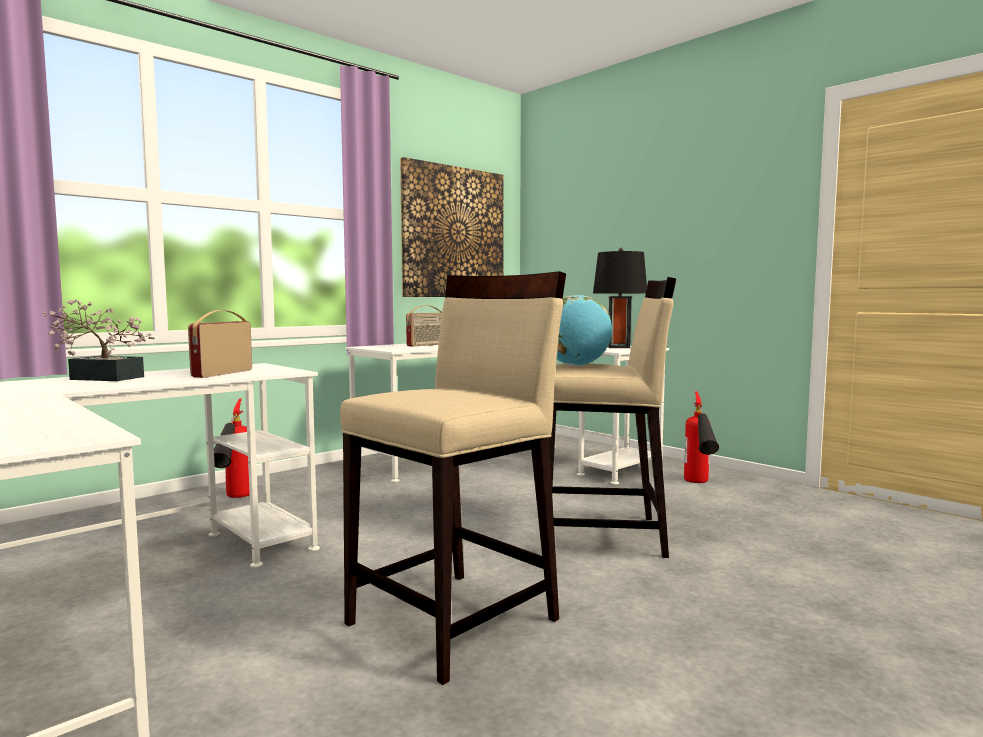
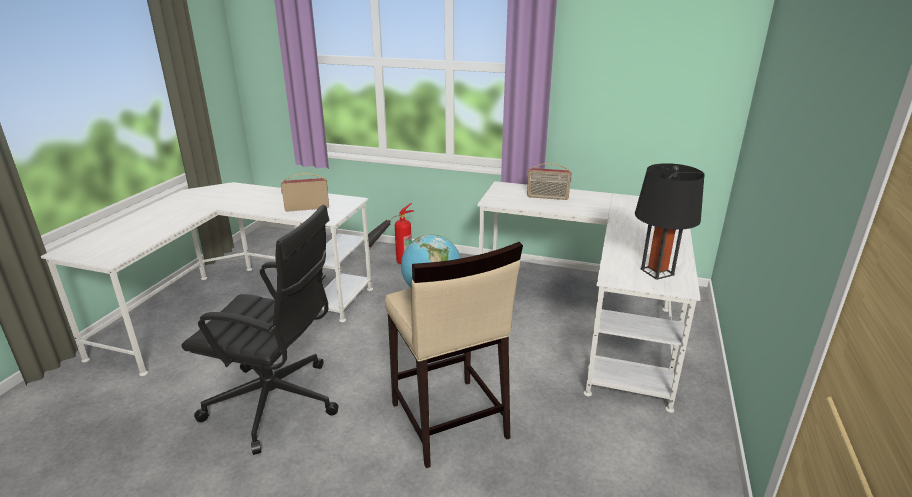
camera: 60 degrees right, 20 degrees up
(101, 378) = (271, 194): potted plant -> none
(453, 232) = (644, 82): picture -> none
(455, 621) = (277, 403): beige stool -> black office chair
(699, 486) = (640, 450): fire extinguisher -> none

